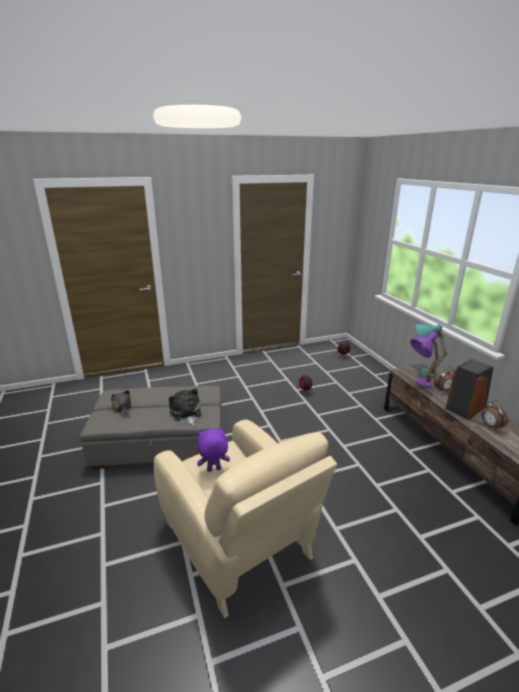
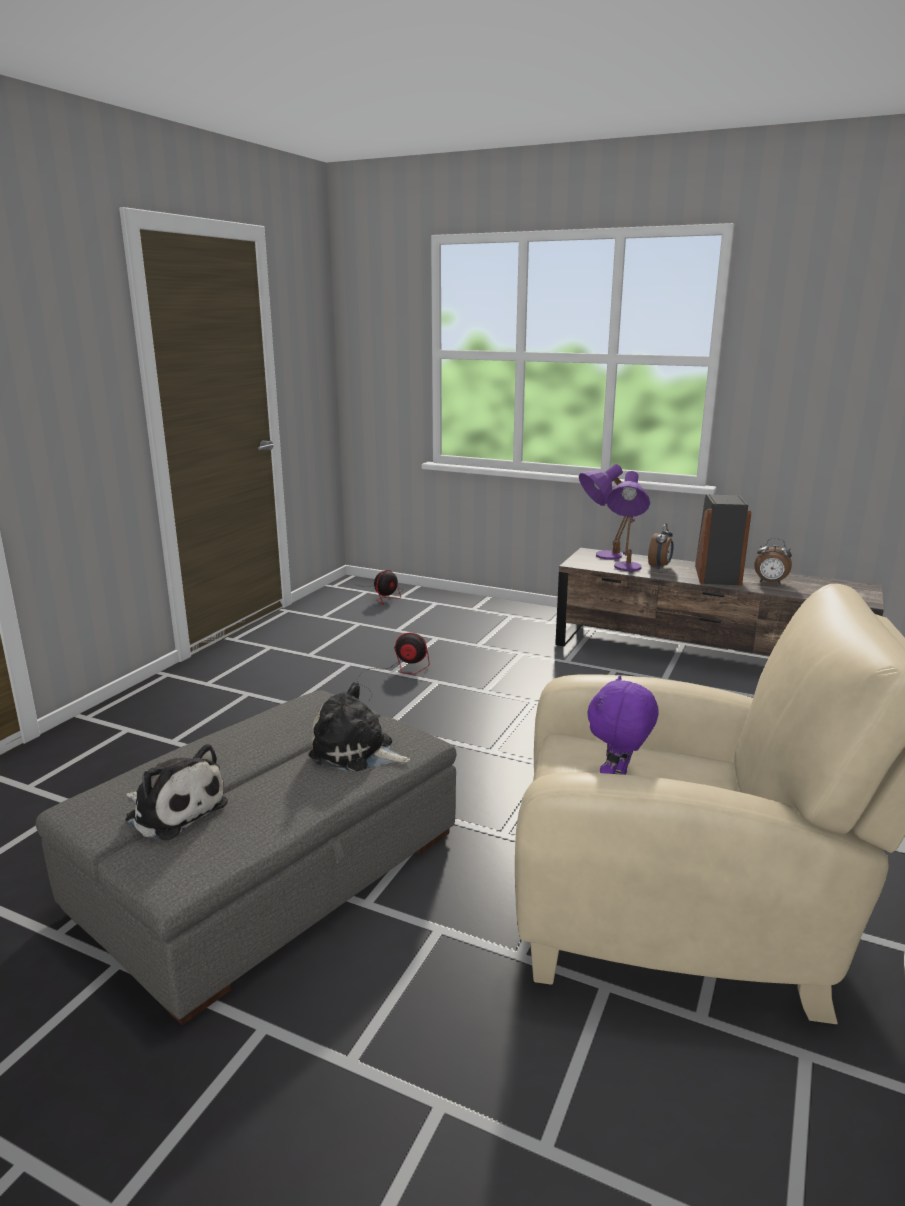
camera: 45 degrees left, 5 degrees down
(122, 406) = (174, 810): black hat -> plush toy
(421, 372) = (599, 556): turquoise table lamp -> purple table lamp

